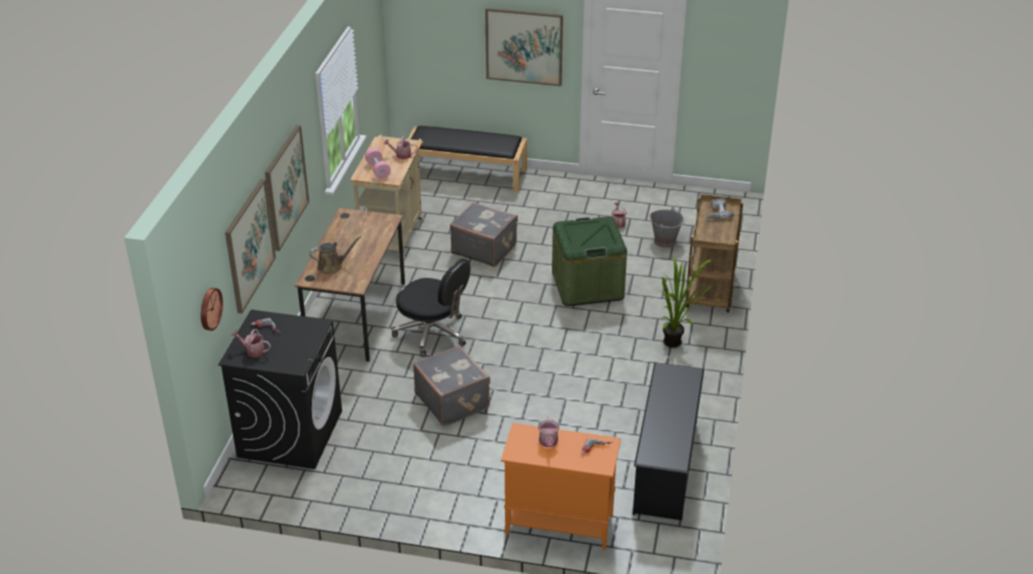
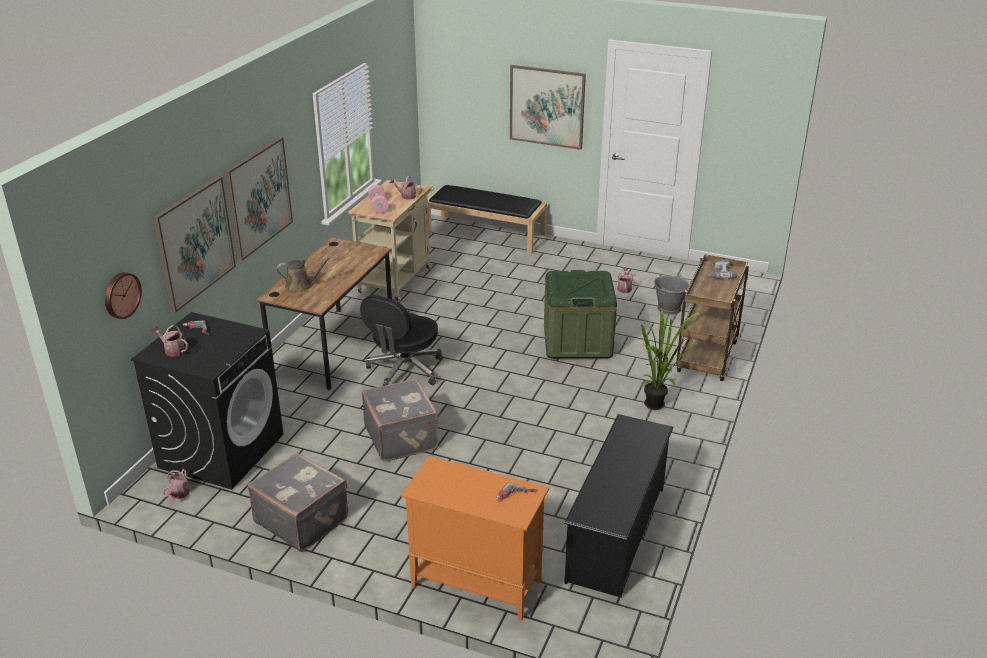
camera: 10 degrees right, 5 degrees down
(433, 334) = (404, 370): black office chair -> black office chair turned 75 degrees clockwise
(484, 249) = (482, 299): grey suitcase -> grey suitcase (302, 520)
(548, 442) = (462, 482): watering can -> watering can (178, 494)

